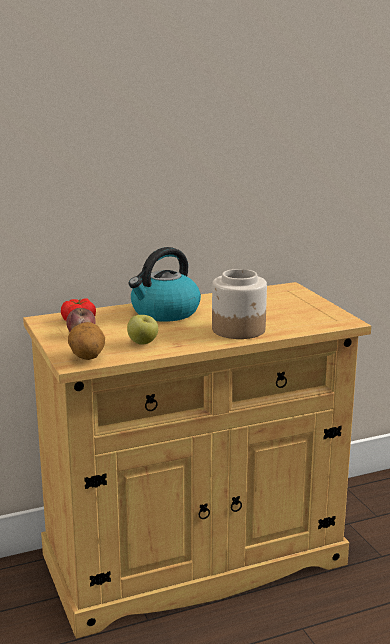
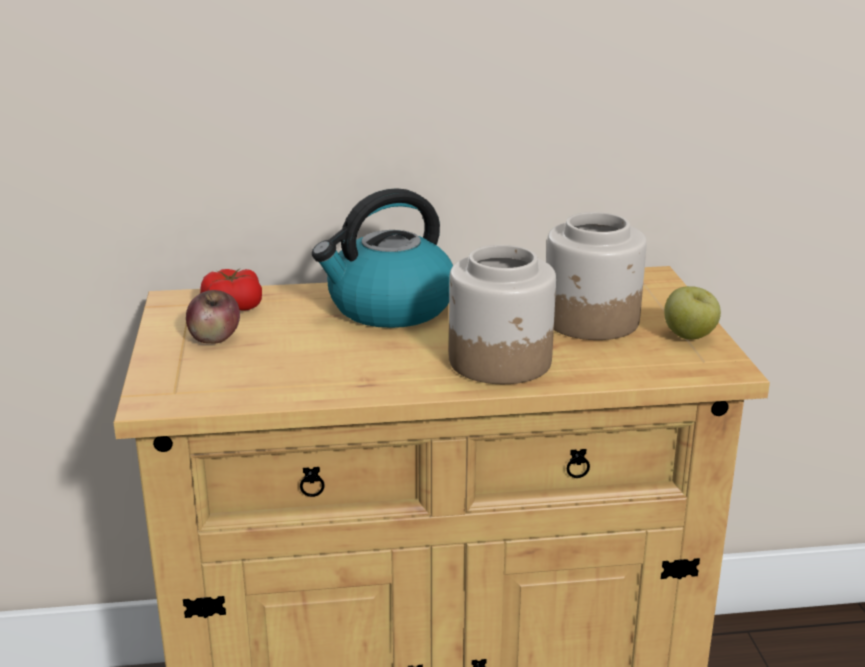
camera: 15 degrees right, 5 degrees up
(87, 357) = (186, 391): potato -> none
(143, 343) = (306, 371): apple -> apple (689, 337)
(272, 309) = (591, 321): none -> jar

